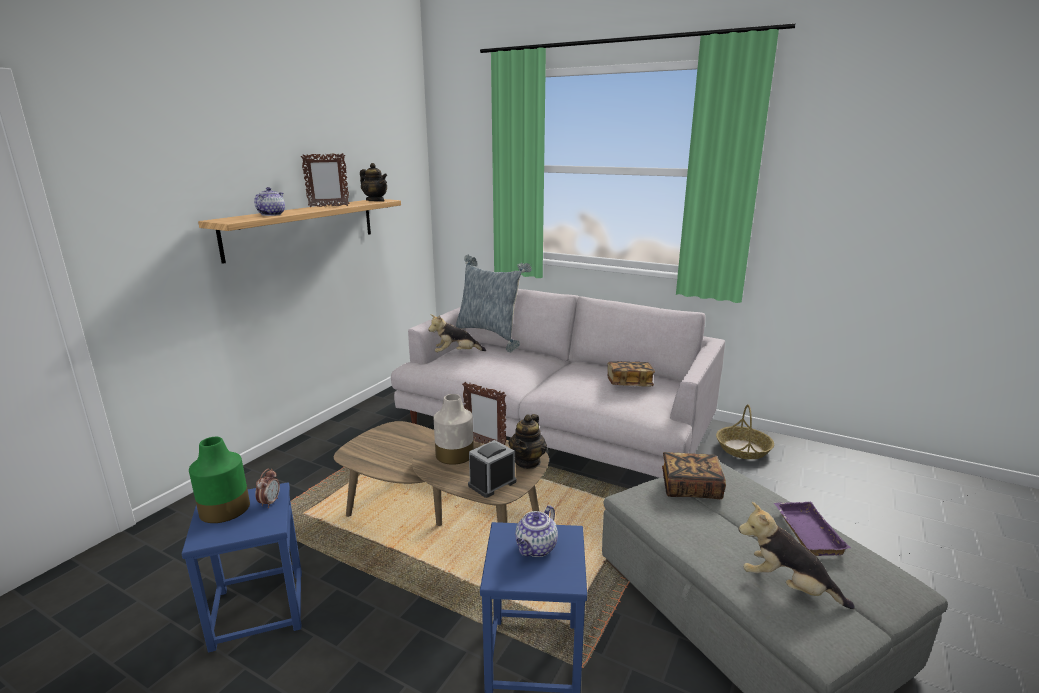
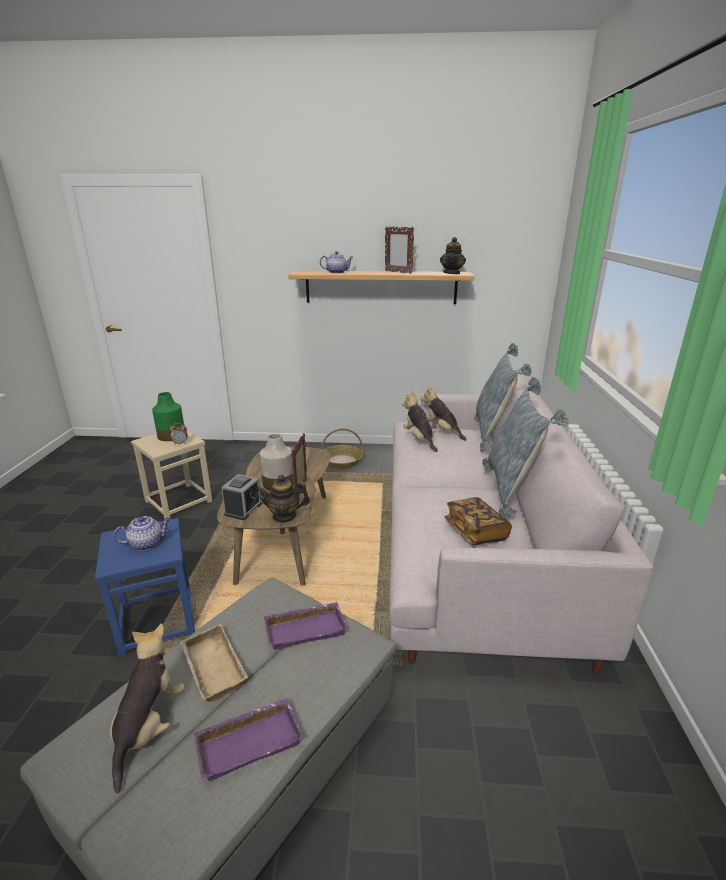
camera: 65 degrees right, 5 degrees up
(257, 609) = (178, 501): blue stool -> beige stool
(461, 365) = (419, 439): none -> plush toy
(492, 483) = (243, 509): alarm clock -> alarm clock turned 90 degrees clockwise
(536, 548) = (147, 543): teapot -> teapot turned 150 degrees clockwise
(586, 361) = (512, 495): none -> pillow
(690, 488) = (306, 628): book -> purple tray
(726, 542) = (211, 667): none -> beige tray
(743, 449) = (600, 731): basket -> basket (341, 461)

